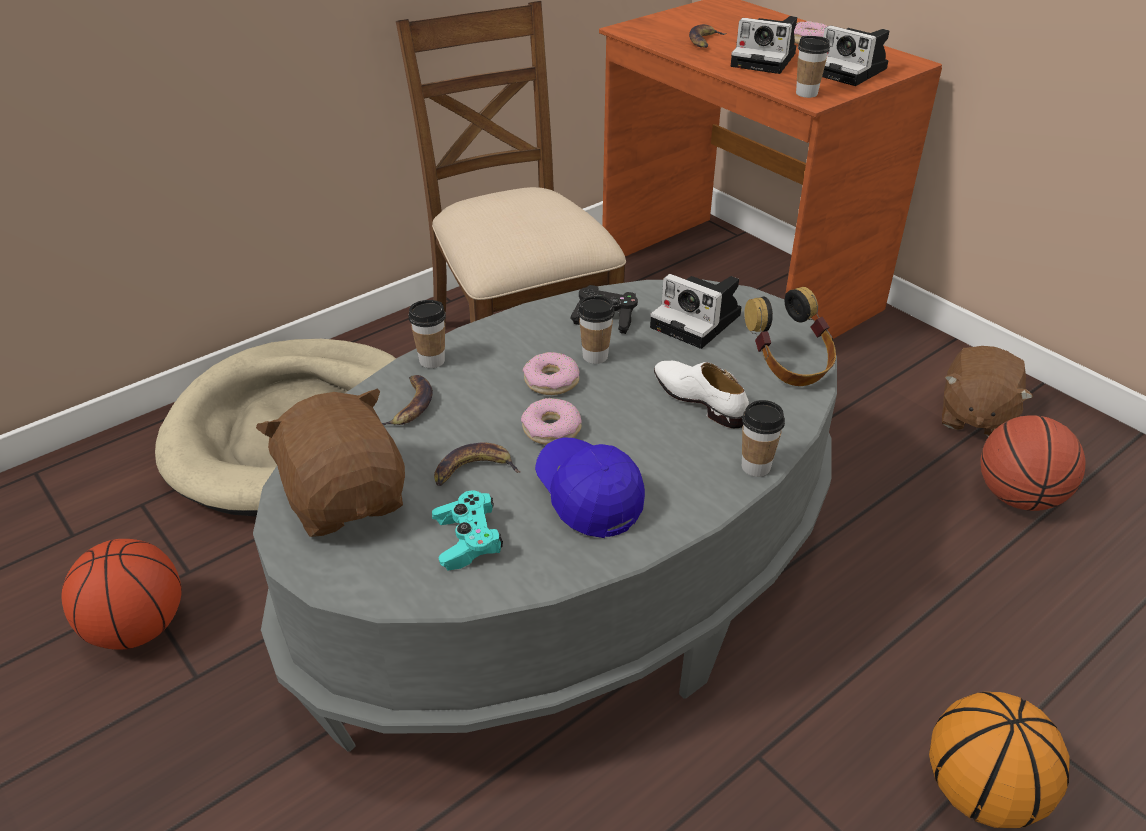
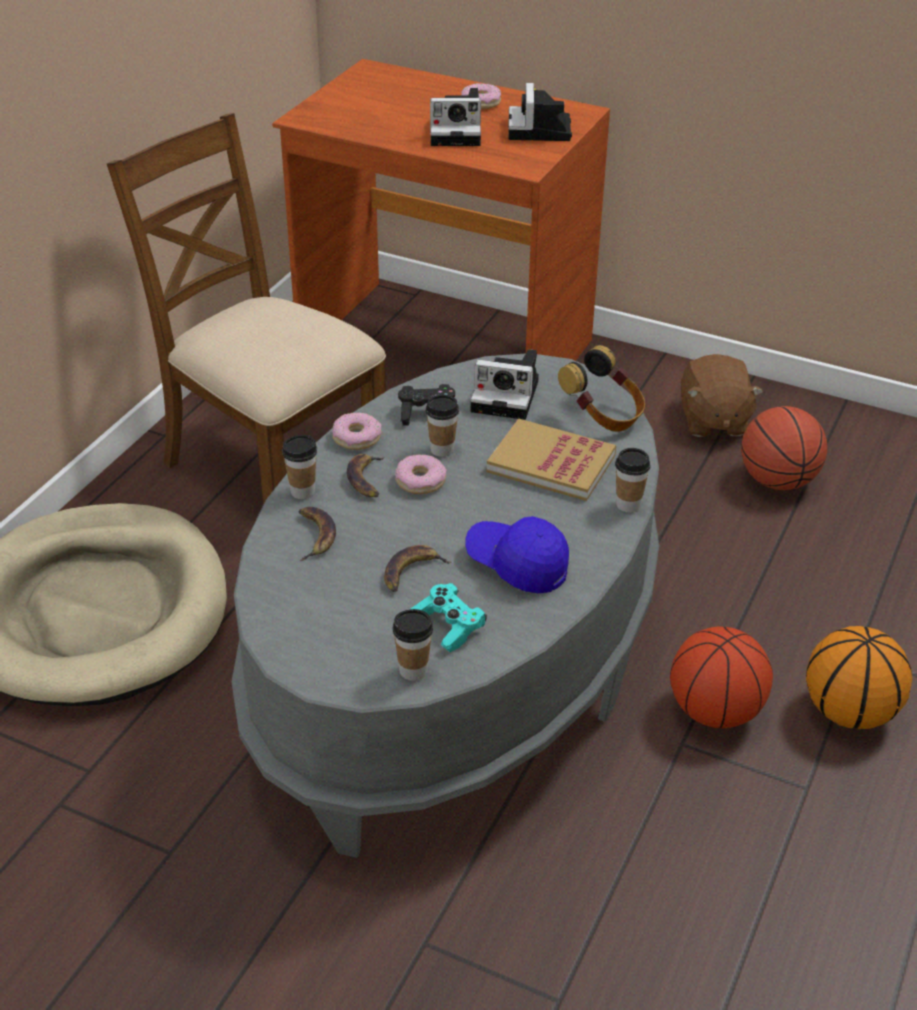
camera: 25 degrees left, 0 degrees up
(137, 629) = (78, 834): basketball -> basketball (714, 712)
(346, 498) = (323, 625): brown plush toy -> none
(551, 429) = (450, 521): donut -> donut (357, 438)
(699, 399) = (551, 463): white shoe -> book
(704, 41) = (386, 120): banana -> banana (366, 479)
(806, 93) = (517, 163): cup -> cup (413, 670)
(851, 71) = (540, 131): camera -> camera turned 75 degrees clockwise

